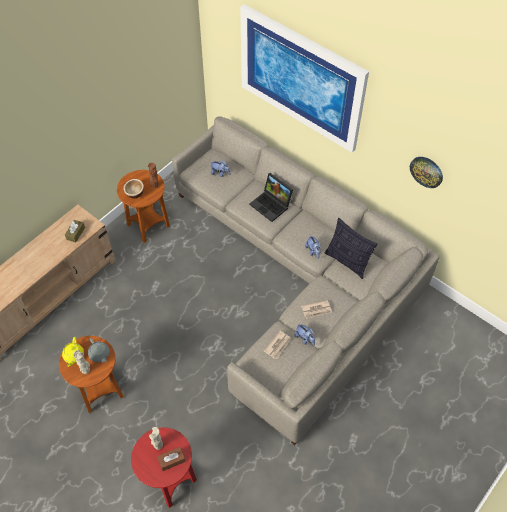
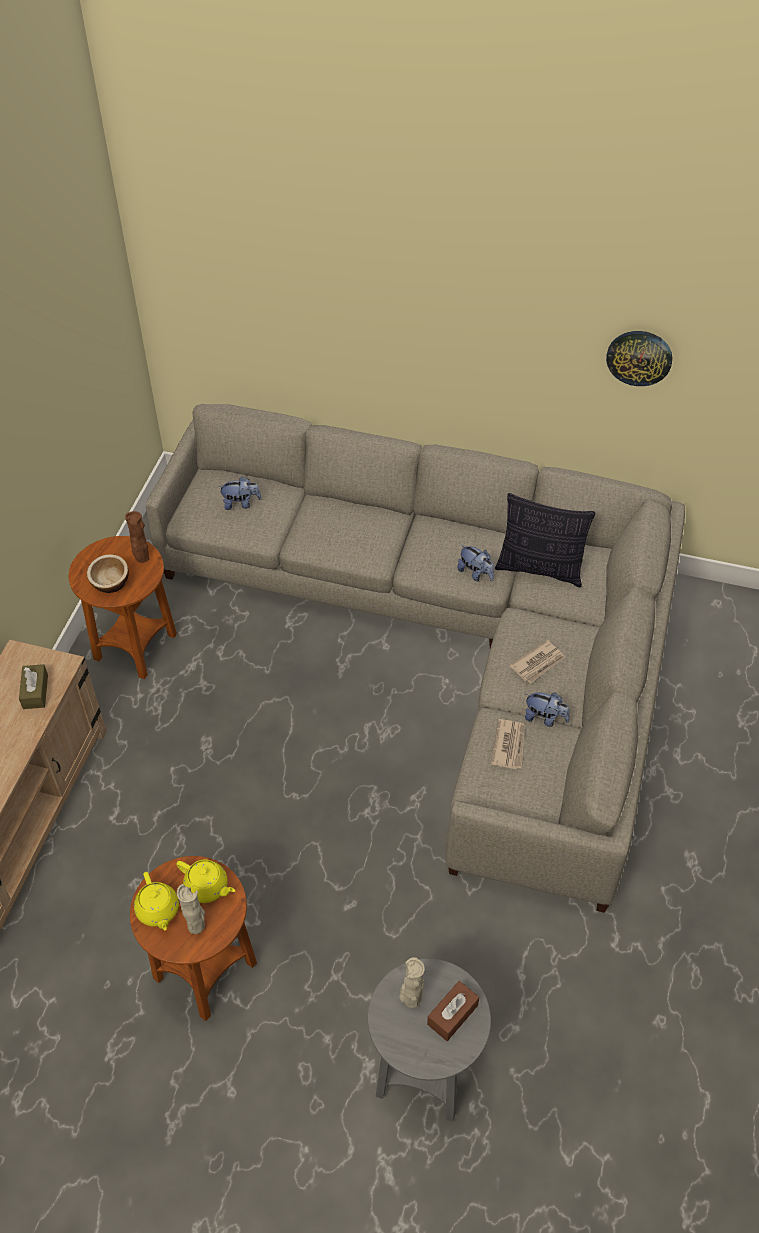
camera: 25 degrees left, 5 degrees down
(99, 355) = (207, 887): grey teapot -> yellow teapot
(169, 480) = (424, 1073): red side table -> grey side table
(272, 205) = (362, 524): laptop -> none
(301, 78) = (362, 270): picture -> none

